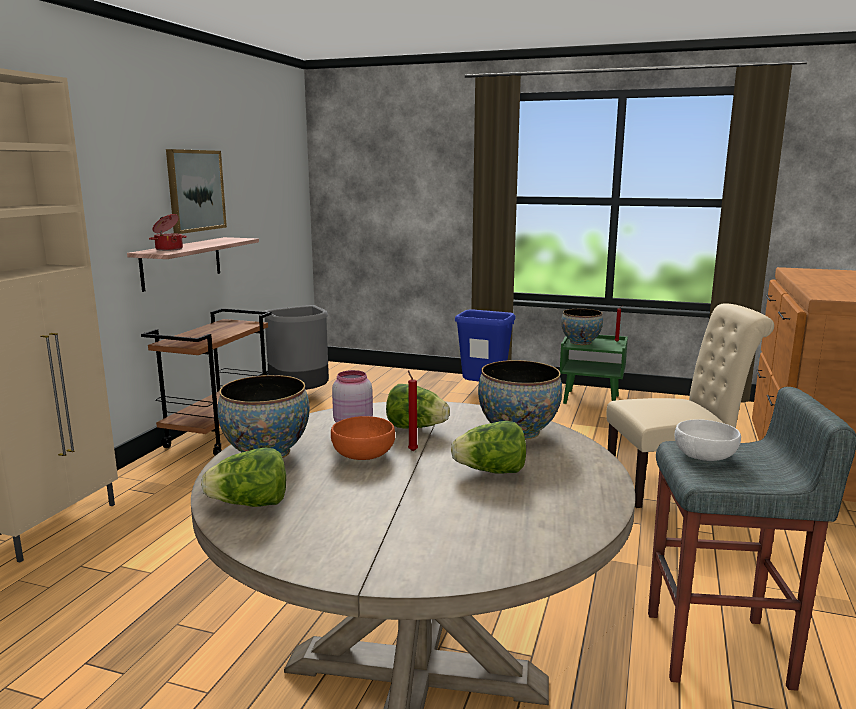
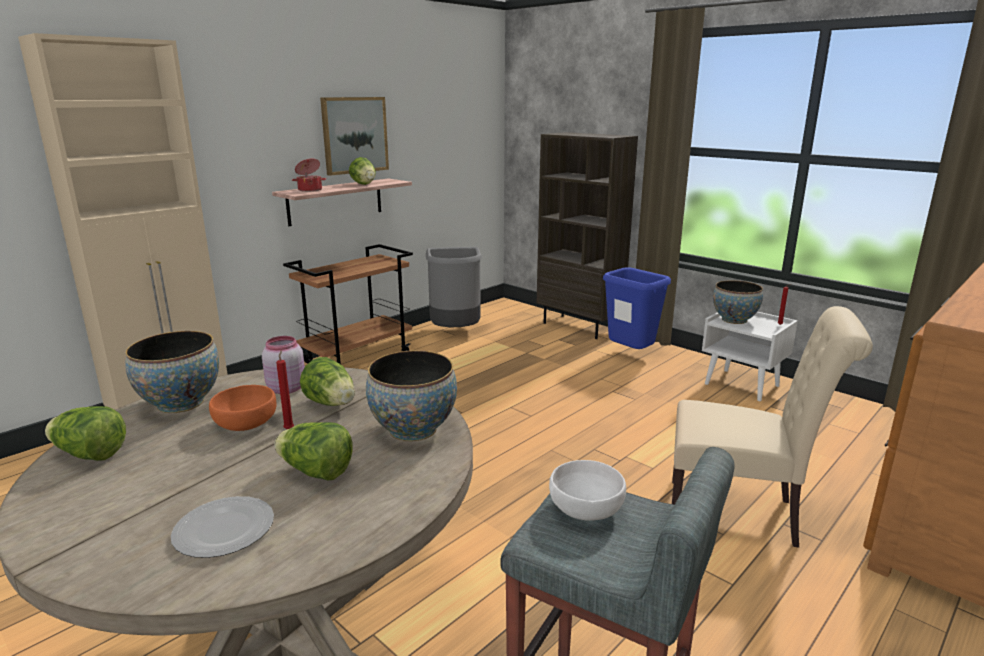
camera: 25 degrees right, 5 degrees up
(215, 242) = (364, 184): none -> lettuce
(416, 375) = (579, 327): none -> brown bookcase
(488, 521) = (225, 530): none -> plate
(591, 399) = (742, 385): green nightstand -> white nightstand

